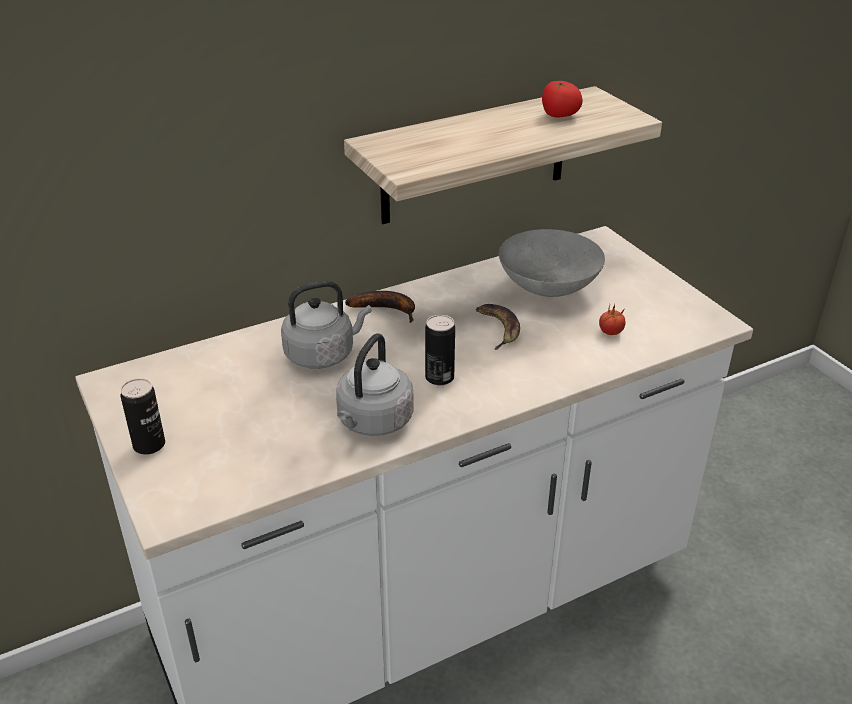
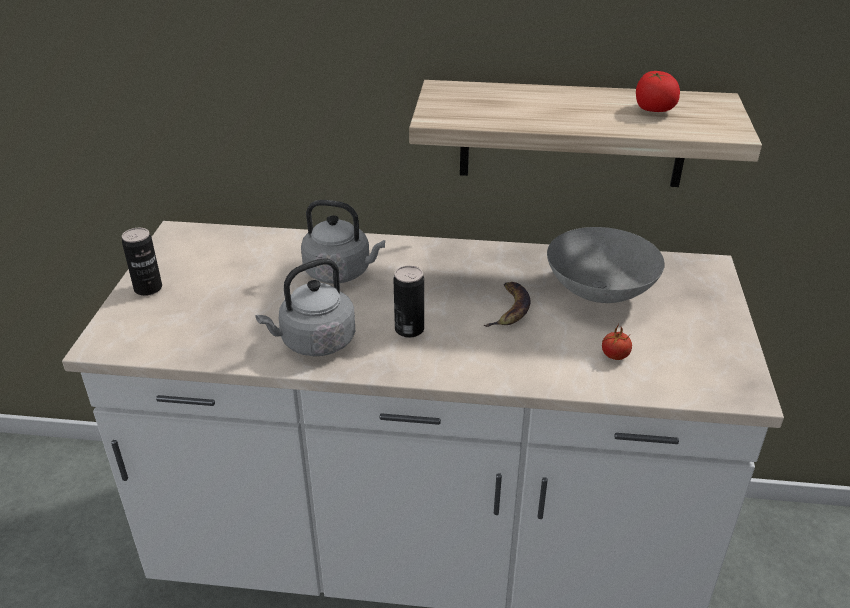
camera: 35 degrees right, 0 degrees up
(387, 309) = (433, 256): banana -> none

